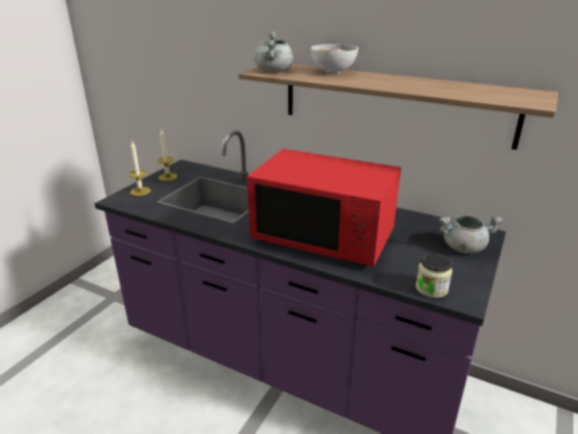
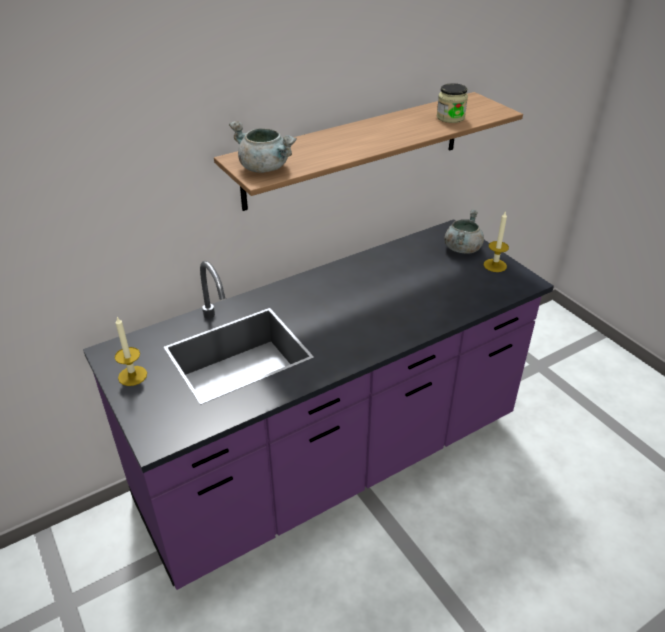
camera: 60 degrees left, 10 degrees up
(140, 191) = (152, 412): candle -> candle (495, 265)
(323, 237) = (392, 310): red microwave -> none
(333, 72) = (310, 142): bowl -> none
(431, 288) = (506, 289): jar -> jar (450, 117)

